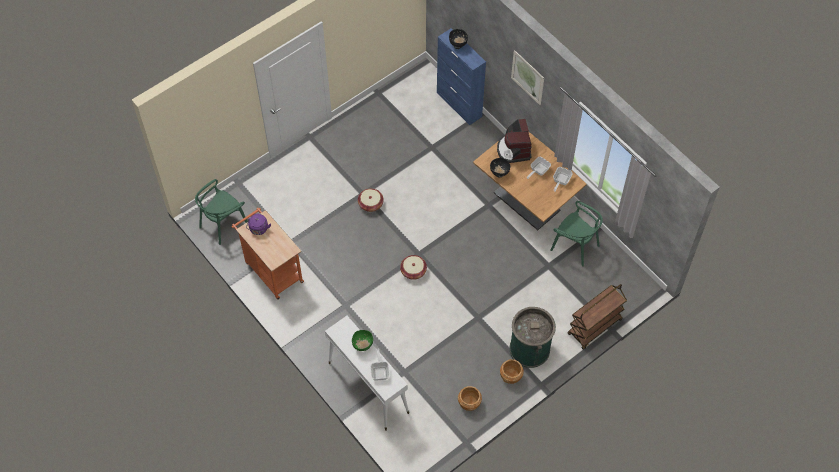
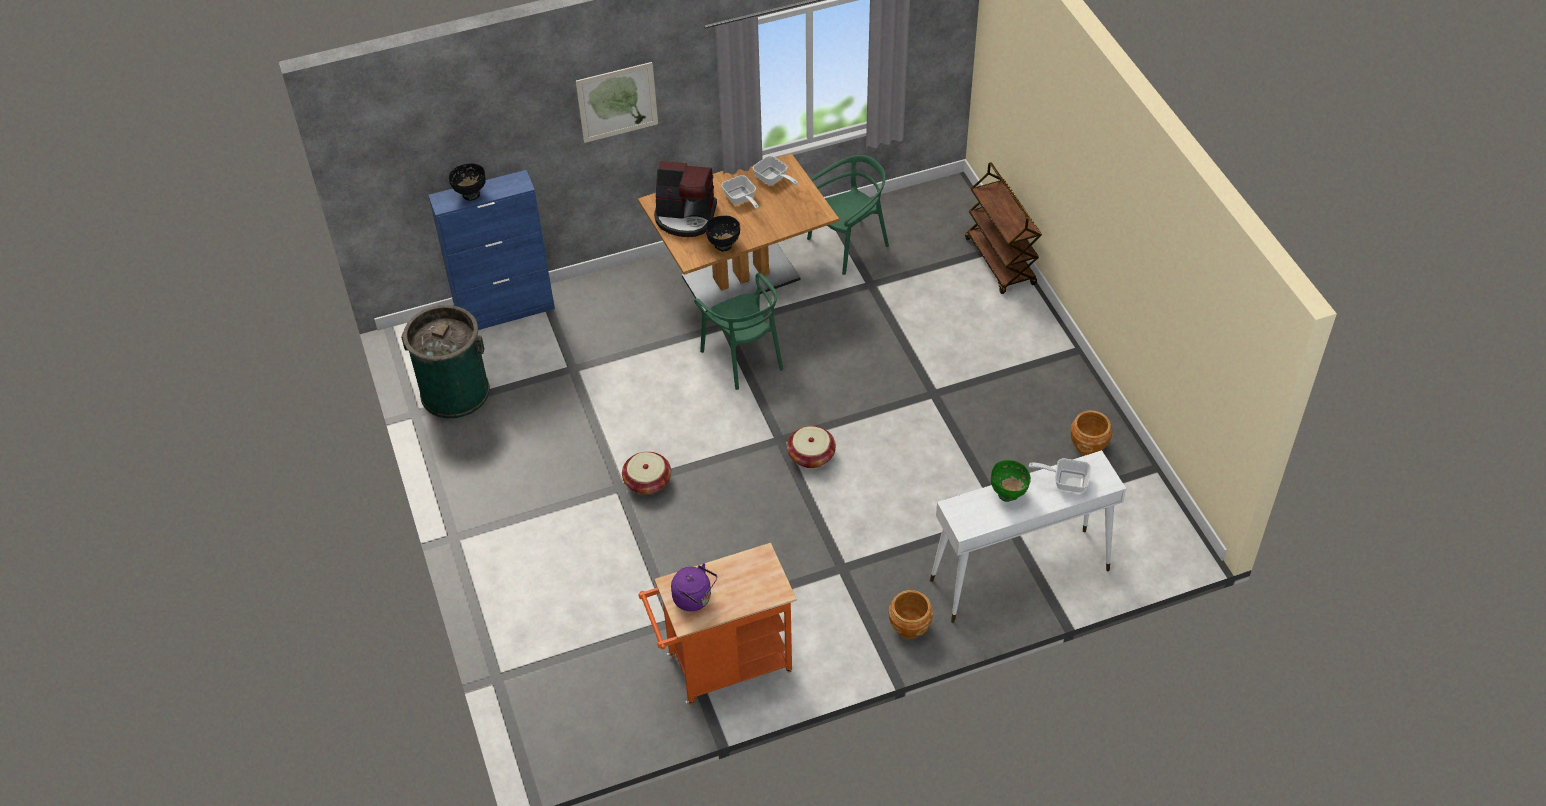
camera: 70 degrees left, 10 degrees down
(223, 224) = (581, 726): green chair -> green chair (743, 358)
(510, 376) = (1055, 381): brown planter -> brown planter (910, 626)
(529, 349) = (1013, 346): green trash can -> green trash can (455, 392)

